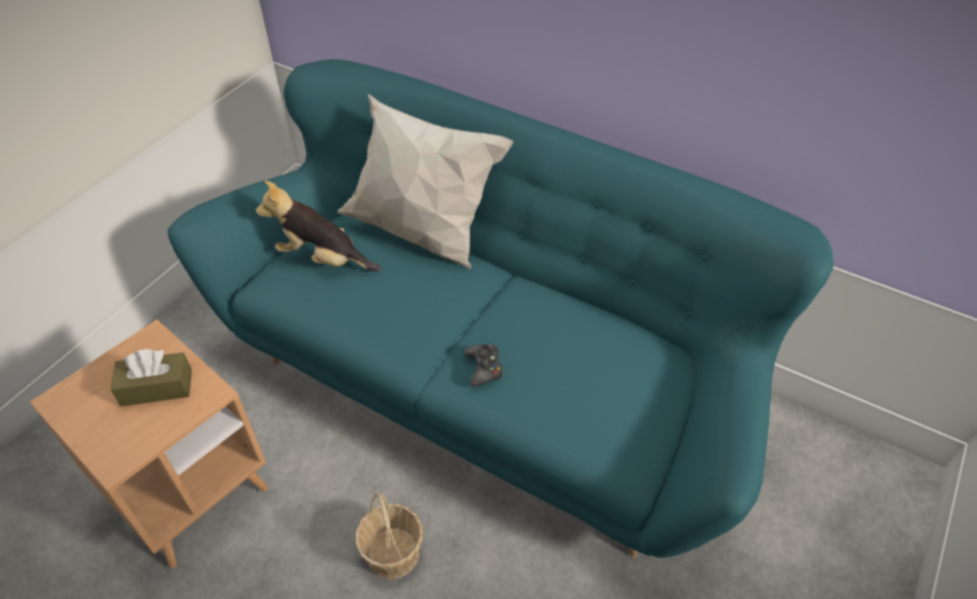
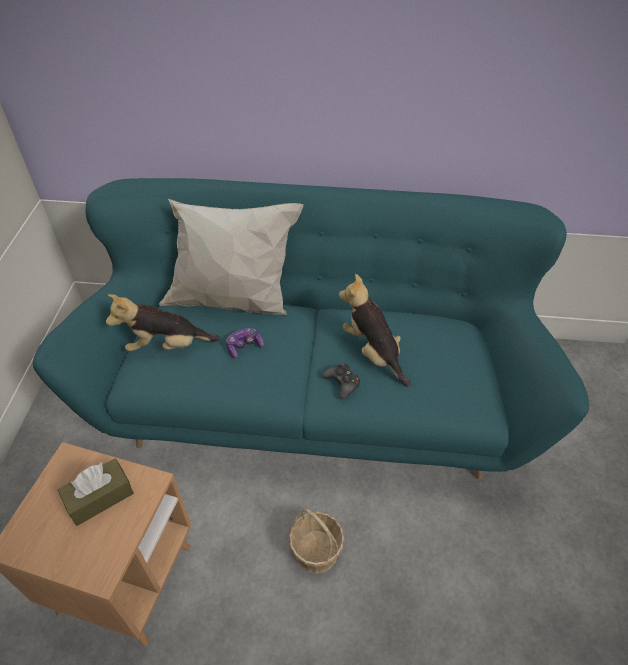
camera: 25 degrees left, 0 degrees up
(401, 288) = (244, 346): none -> game controller
(542, 346) = (373, 352): none -> plush toy

